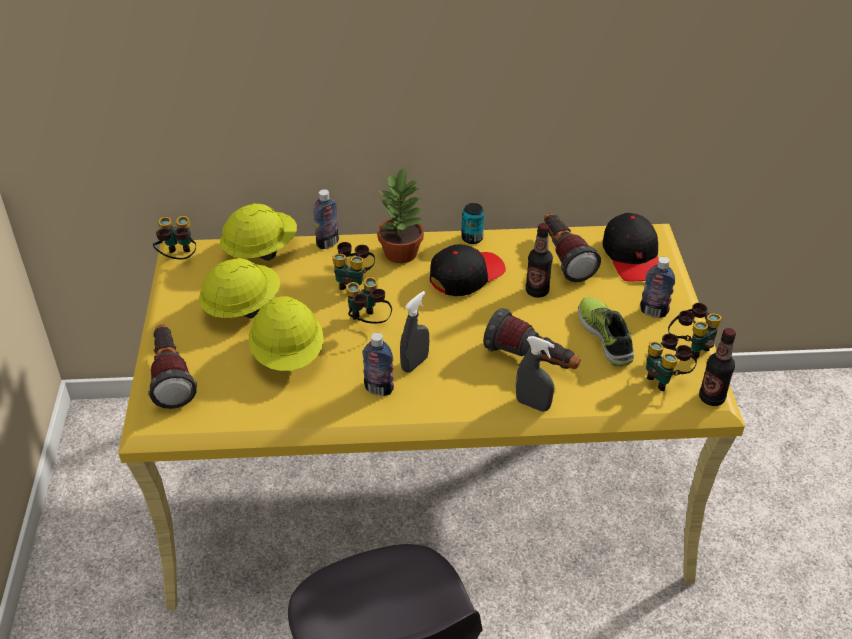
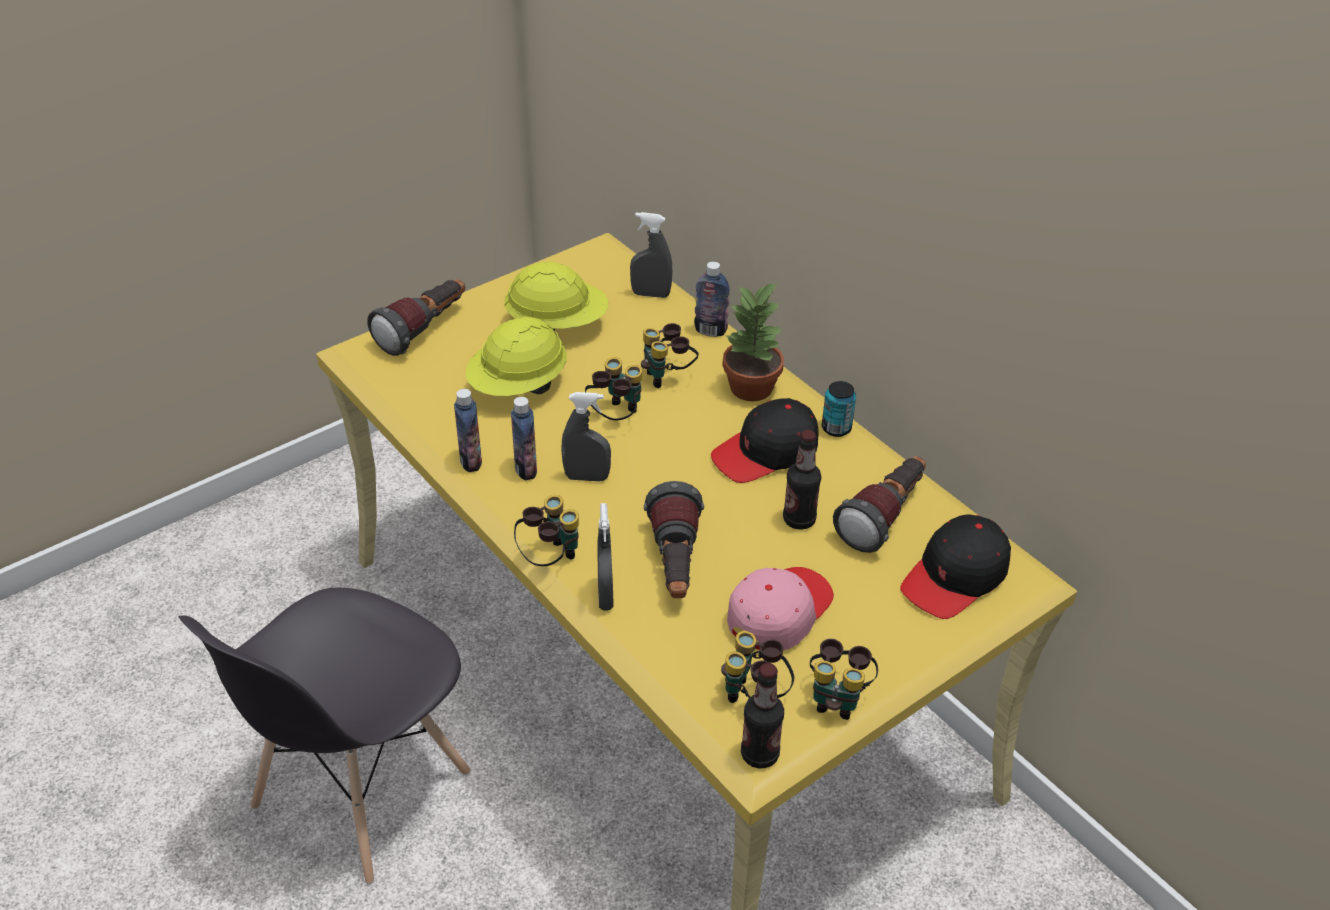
camera: 55 degrees right, 0 degrees up
(178, 259) = (586, 252): binoculars -> binoculars (549, 558)
(260, 251) = (650, 294): yellow hard hat -> grey spray bottle
(466, 276) = (766, 452): black cap -> black cap turned 135 degrees clockwise
(606, 336) = (779, 612): shoe -> pink cap
(653, 312) = (868, 638): bottle -> bottle (471, 461)

